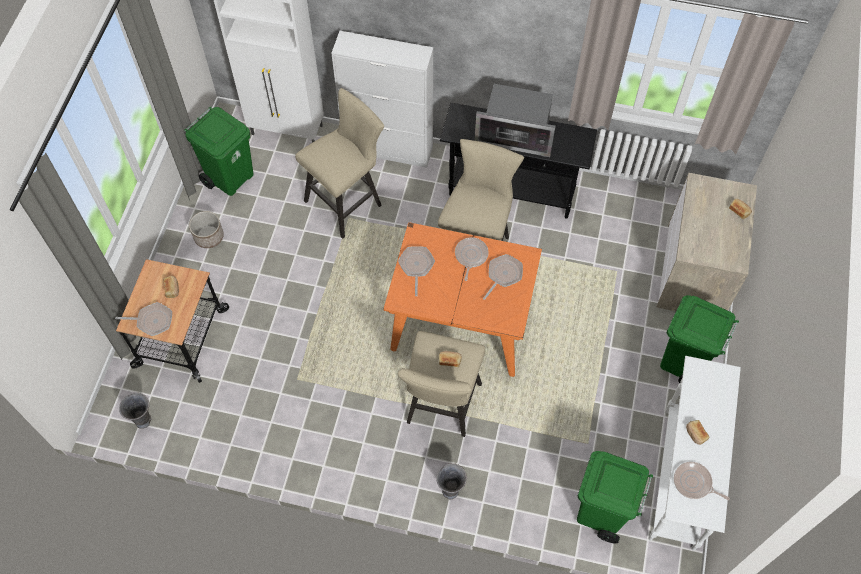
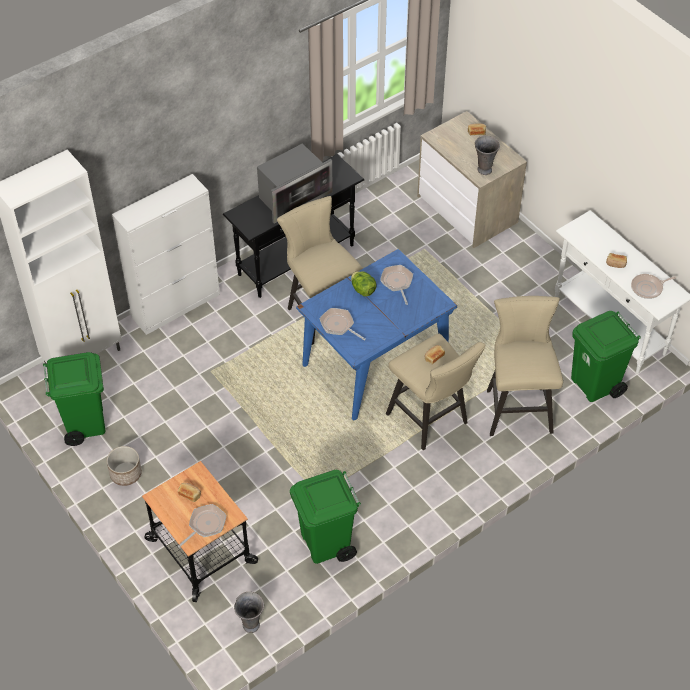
camera: 50 degrees left, 10 degrees down
(347, 201) = (195, 362): beige stool -> beige stool (517, 407)
(451, 490) = (501, 459): grey vase -> grey vase (484, 169)
(460, 324) = (374, 364): orange dining table -> blue dining table
(470, 256) = (363, 290): frying pan -> lettuce
(683, 362) = (528, 264): green trash can -> green trash can (326, 544)

